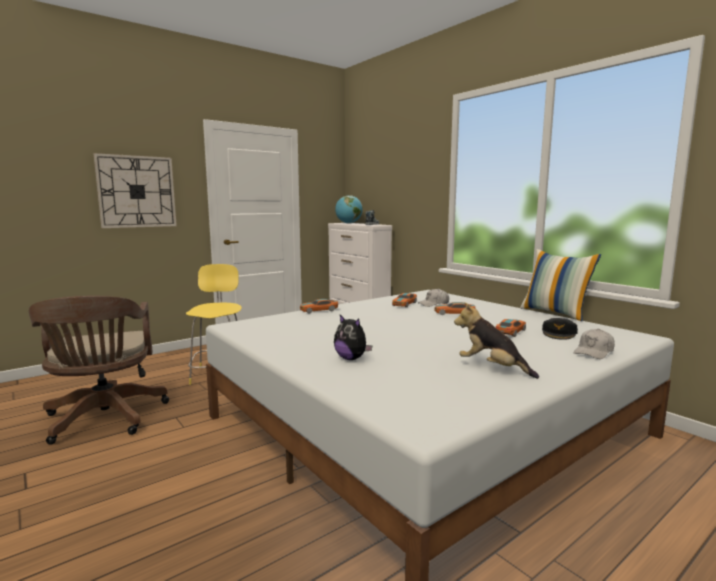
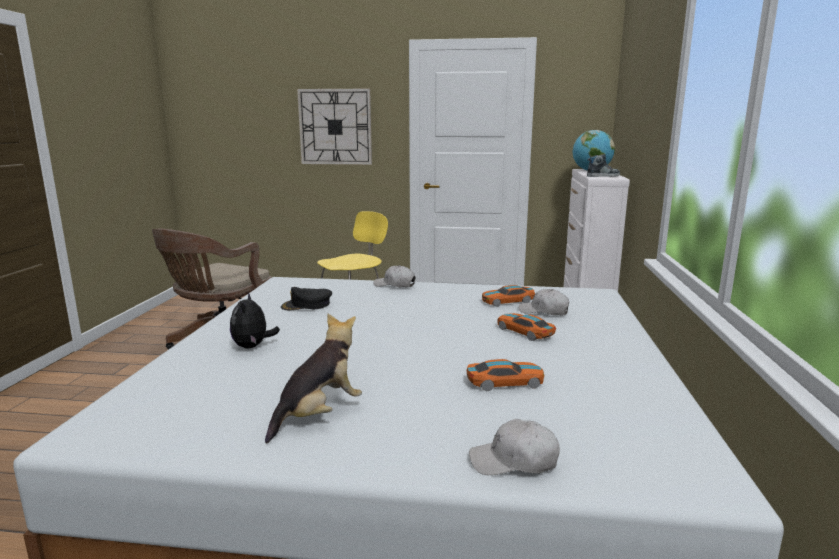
camera: 45 degrees right, 5 degrees up
(319, 310) = (395, 285): toy car -> white cap
(492, 368) = (318, 414): plush toy -> plush toy turned 45 degrees clockwise
(555, 313) = (691, 382): pillow -> none
(559, 333) = (570, 413): black cap -> black cap (307, 305)

